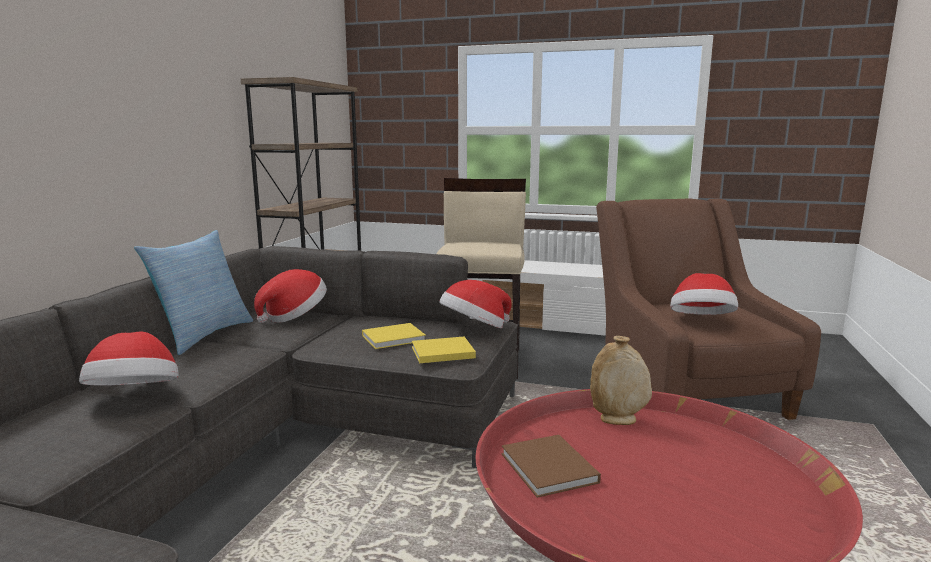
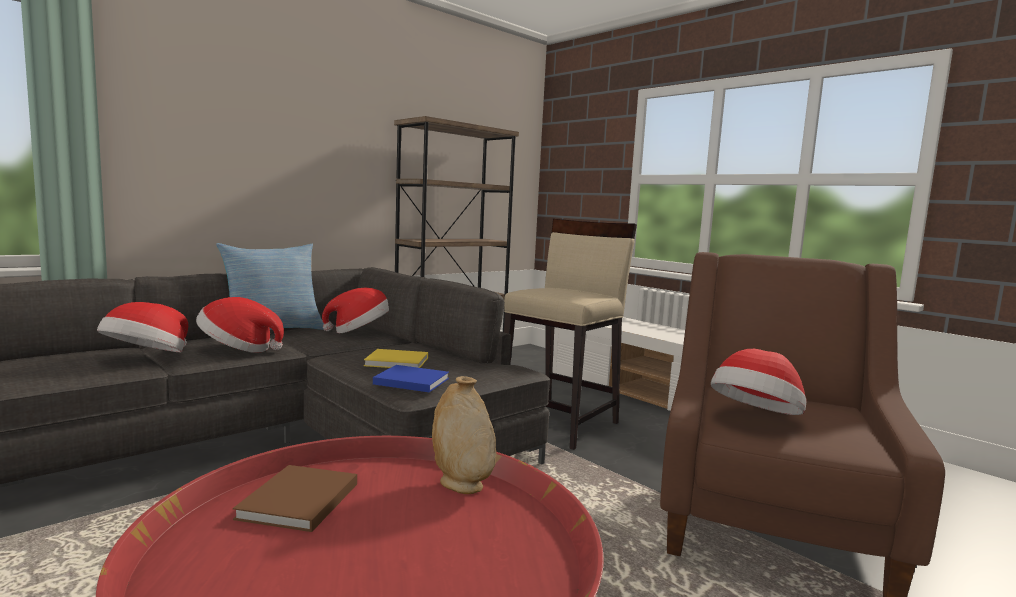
camera: 30 degrees right, 5 degrees down
(441, 352) = (409, 381): yellow book -> blue book
(474, 329) = (484, 371): hat -> hat (238, 349)

